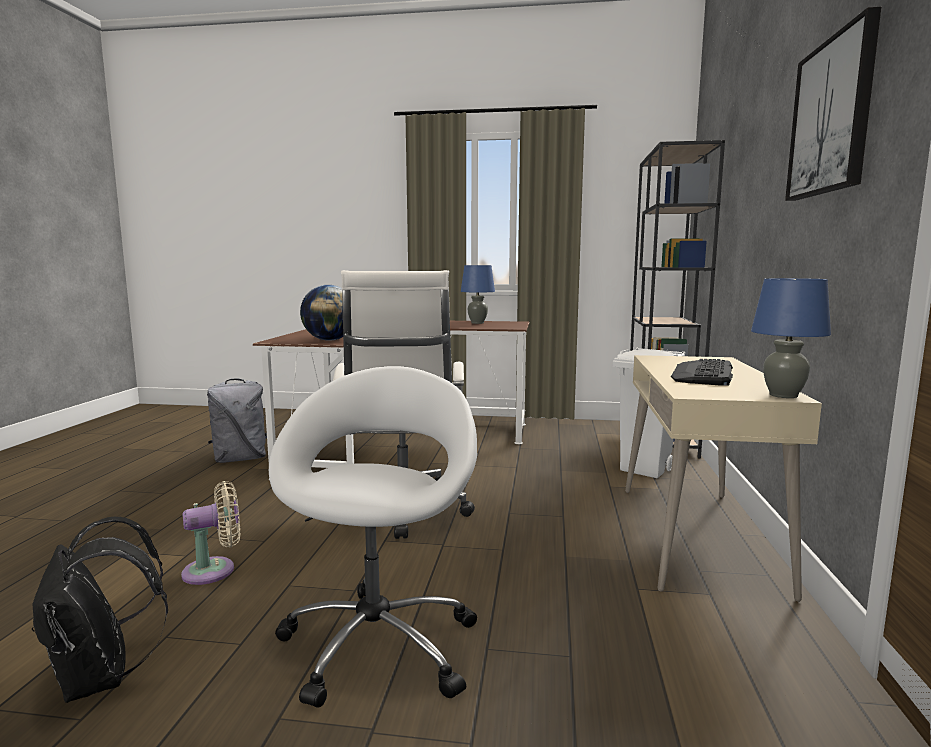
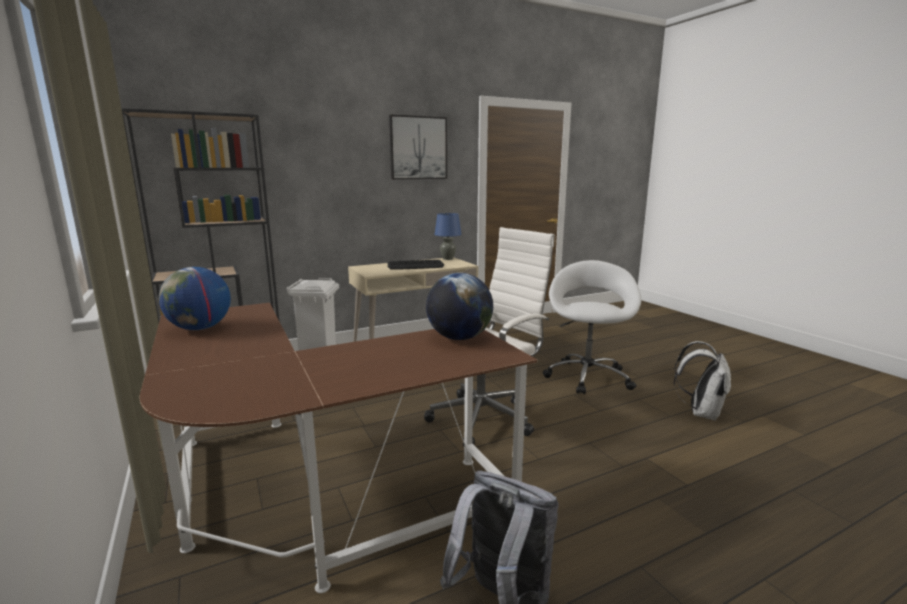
camera: 125 degrees left, 5 degrees up
(101, 678) = (700, 412): black backpack -> white backpack
(214, 570) = (632, 437): beige fan -> none
(379, 643) = (587, 377): white office chair -> white office chair turned 120 degrees clockwise
(477, 323) = (200, 328): blue table lamp -> globe

